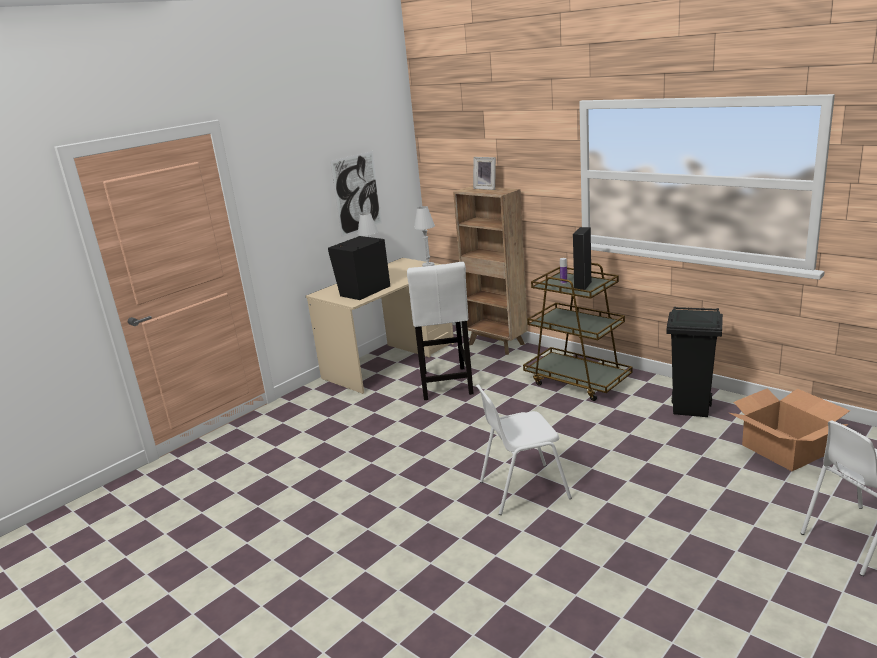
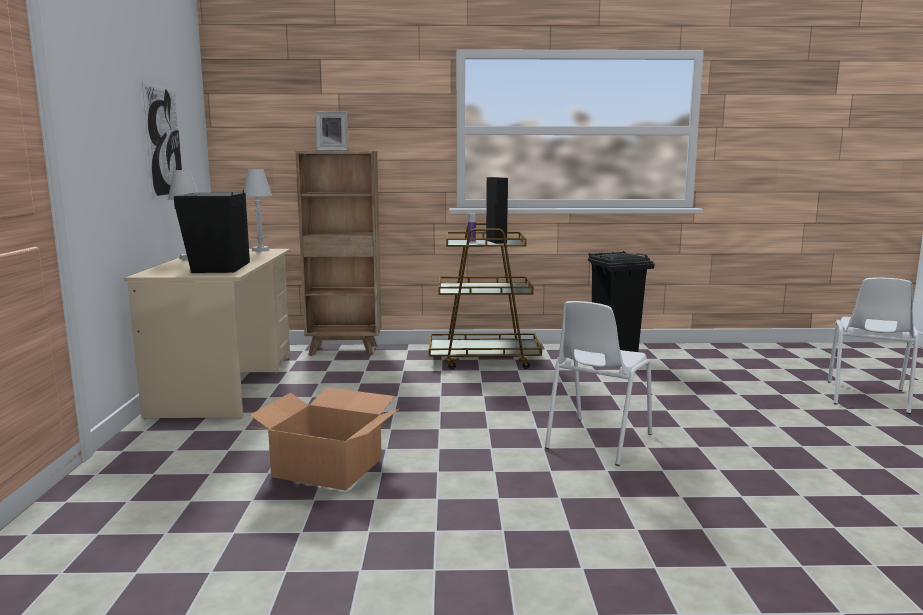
camera: 45 degrees left, 10 degrees down
(446, 385) = (346, 389): white stool -> none
(784, 449) = (723, 364): cardboard box -> cardboard box (328, 467)

